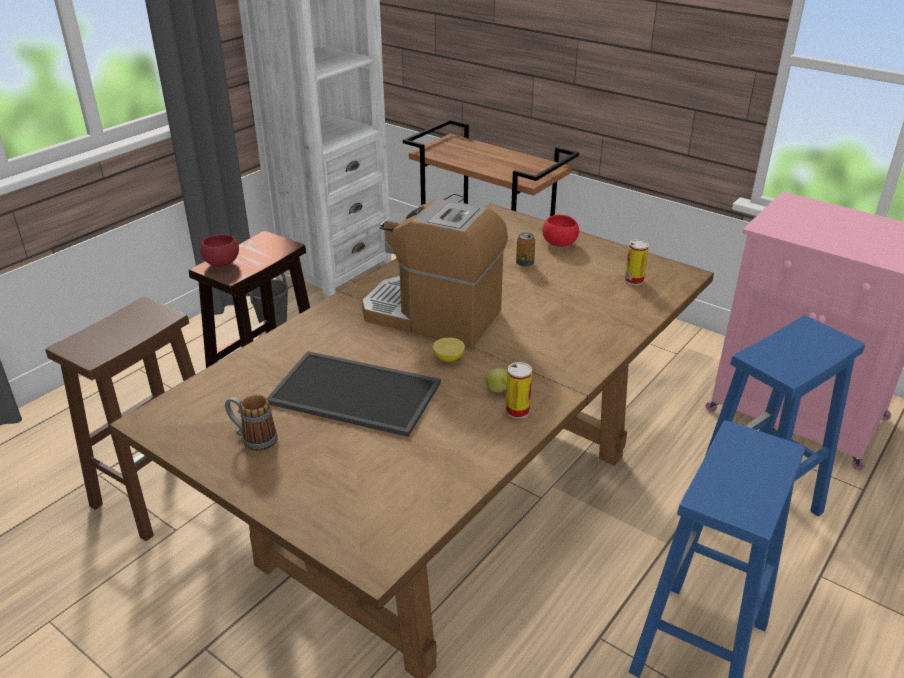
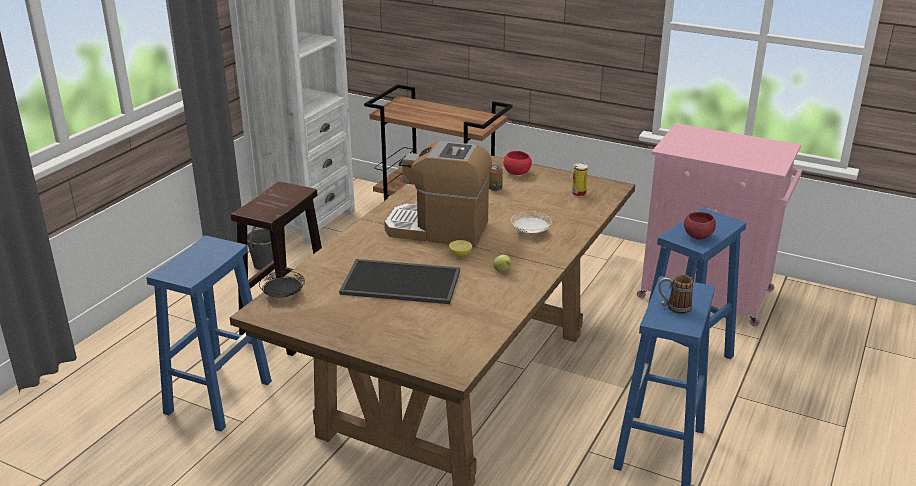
camera: 10 degrees left, 5 degrees down
(161, 490) = (219, 396): brown stool -> blue stool
(193, 396) = (283, 295): none -> black plate
(222, 263) = (256, 207): red bowl -> red bowl (698, 236)
(253, 439) = (340, 315): mug -> mug (673, 307)
(517, 411) = (519, 282): can -> none
(553, 332) = (530, 232): none -> white plate

